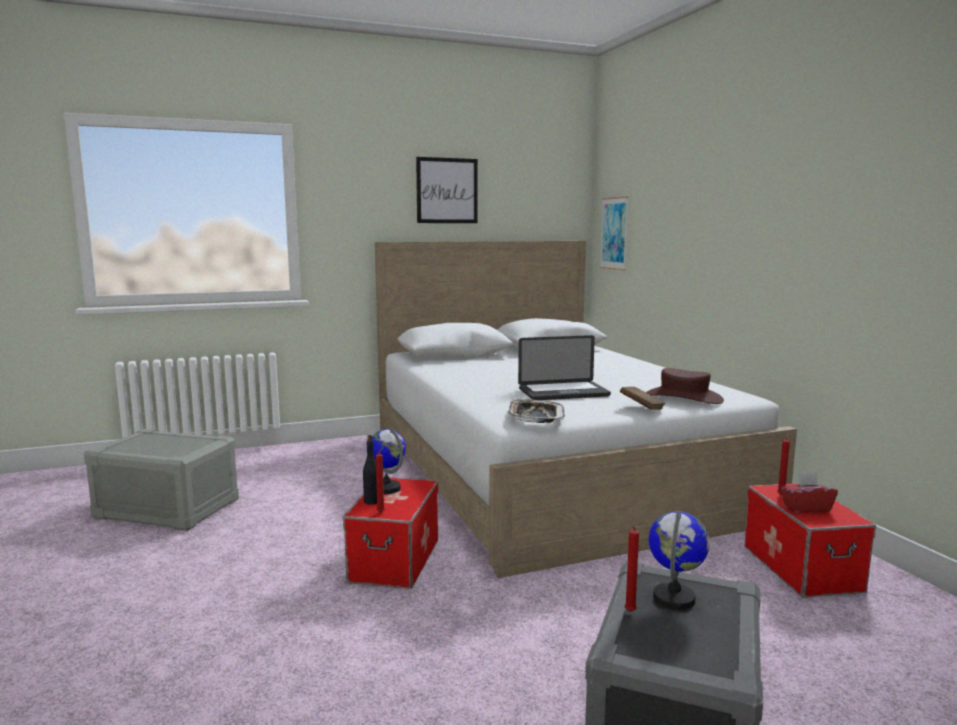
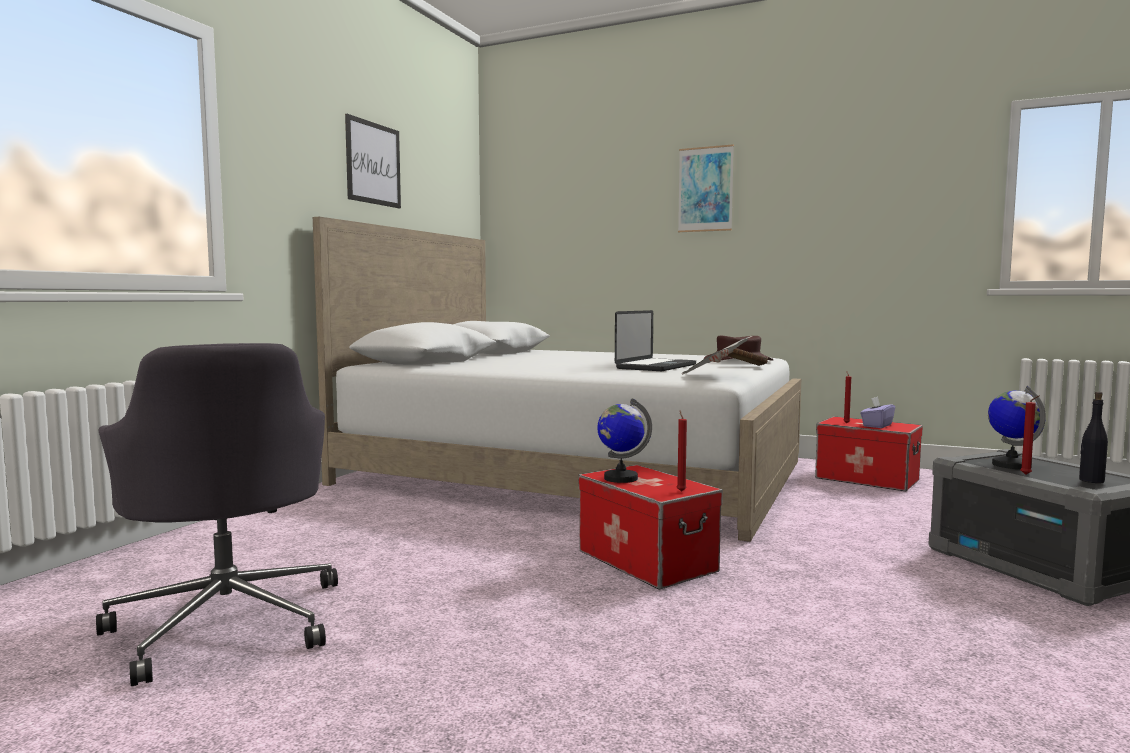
camera: 45 degrees left, 5 degrees down
(166, 509) = (229, 622): grey storage box -> grey office chair
(372, 501) = (644, 488): black bottle -> black bottle (1091, 480)
(535, 416) = (713, 376): tray -> newspaper
(614, 233) = (522, 232): picture -> picture (705, 189)
(806, 508) = (876, 425): red tissue box -> purple tissue box

